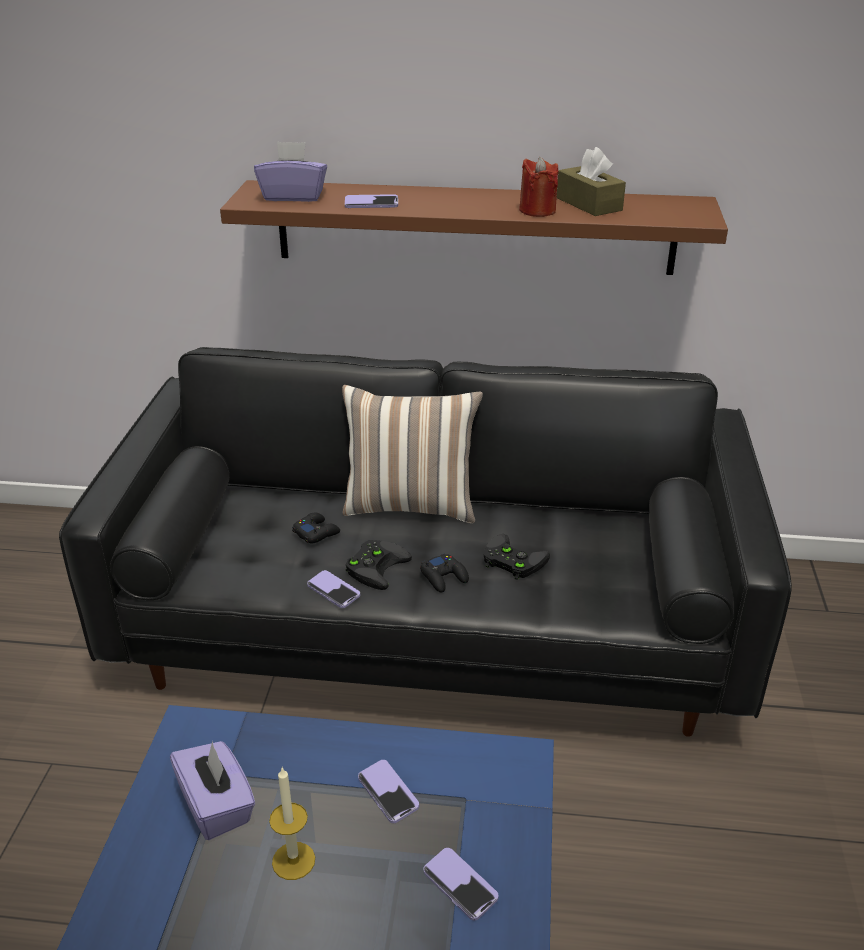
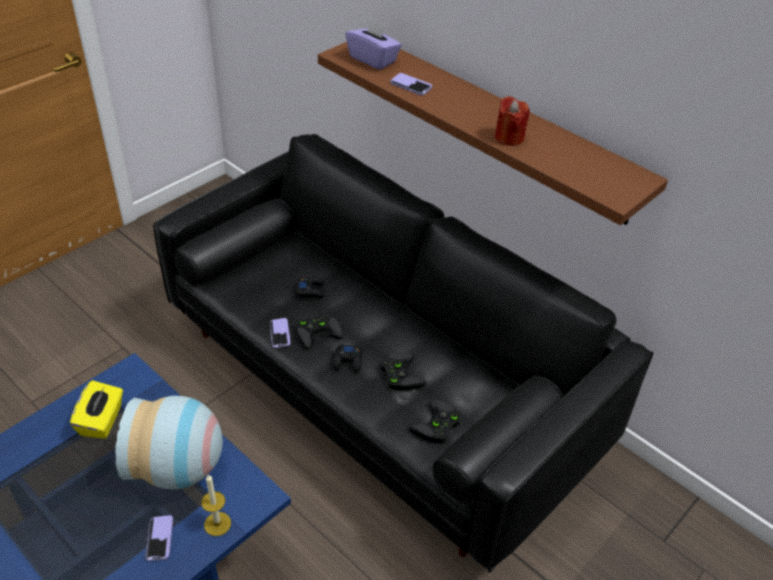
camera: 35 degrees right, 10 degrees up
(217, 806) = (102, 421): purple tissue box -> yellow tissue box
(293, 861) = (104, 472): candle -> candle (217, 524)
(388, 792) = (179, 468): phone -> vase
(411, 505) = (384, 301): pillow -> none
(589, 204) = (556, 146): brown tissue box -> none
(606, 587) = (436, 426): none -> black game controller

